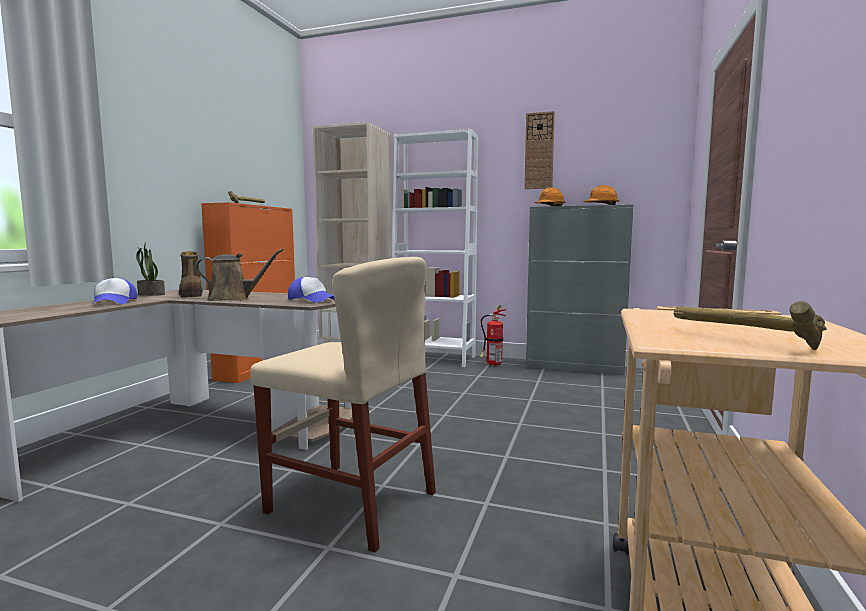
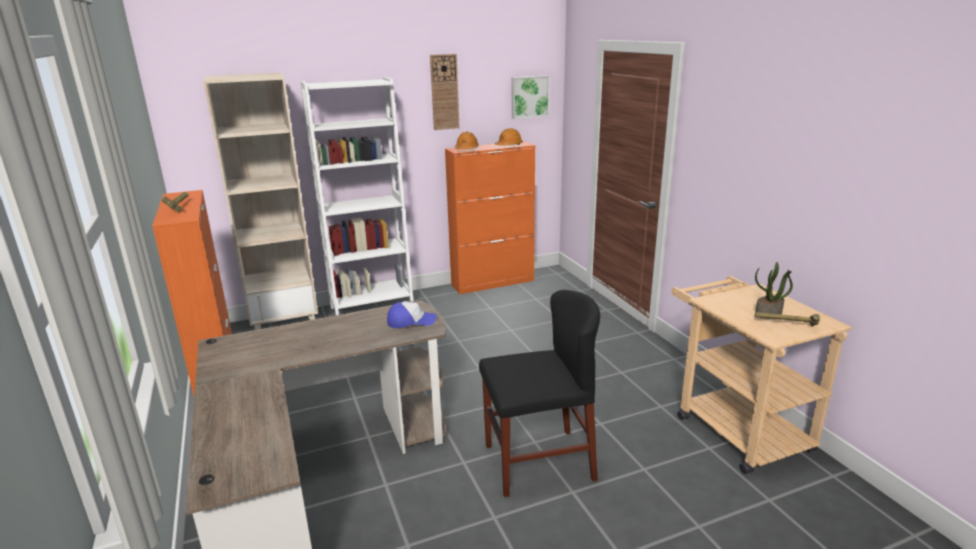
camera: 40 degrees left, 15 degrees up
(114, 302) = (246, 393): cap -> none
(150, 294) = (217, 365): potted plant -> potted plant (768, 314)
(190, 295) = (268, 351): boot -> none
(233, 299) = (338, 343): brown watering can -> none
(351, 502) = (538, 462): beige chair -> black chair
(492, 365) = (432, 300): fire extinguisher -> none
(574, 367) = (493, 282): grey cabinet -> orange cabinet
(643, 156) = (529, 96): none -> picture

